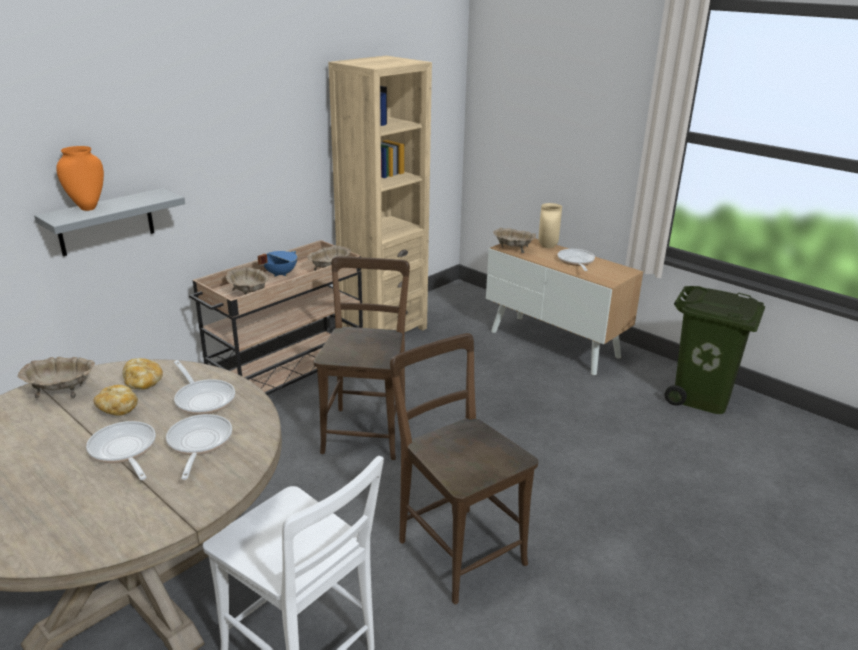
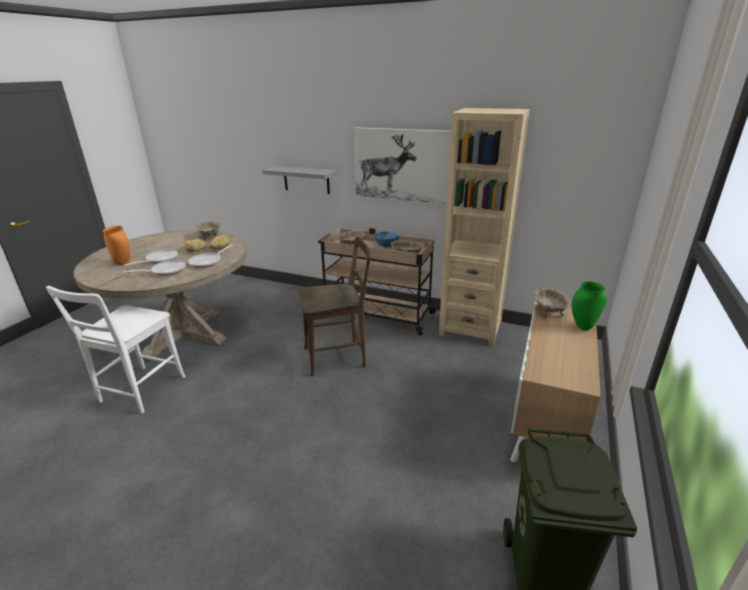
camera: 70 degrees right, 0 degrees up
(88, 208) = (291, 168): orange vase -> orange vase (122, 263)
(260, 153) = (401, 165): none -> picture
(457, 548) = (228, 425): brown chair -> none
(548, 246) = (583, 327): beige vase -> green vase
(576, 262) = (564, 348): frying pan -> none

